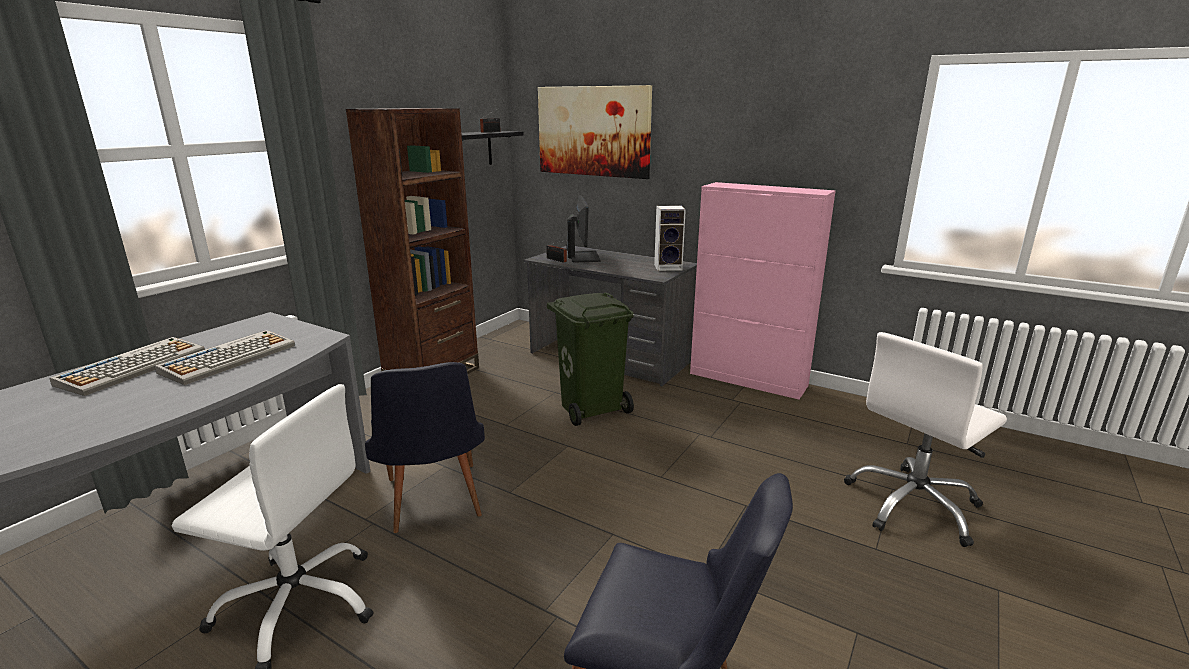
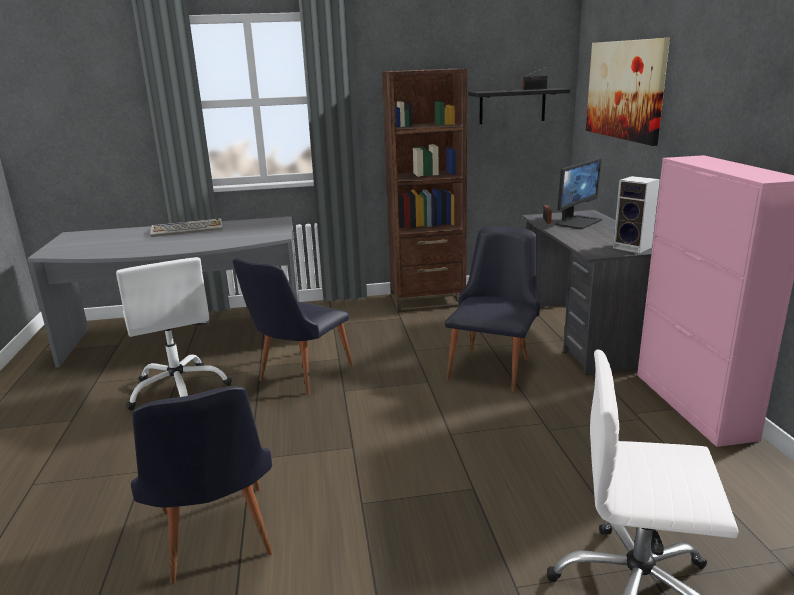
camera: 50 degrees right, 0 degrees up
(230, 358) = (222, 236): keyboard -> none
(592, 408) = (493, 365): green trash can -> black chair

